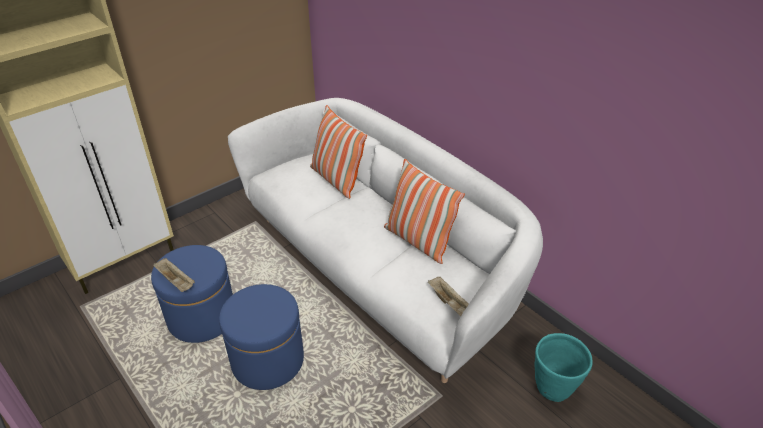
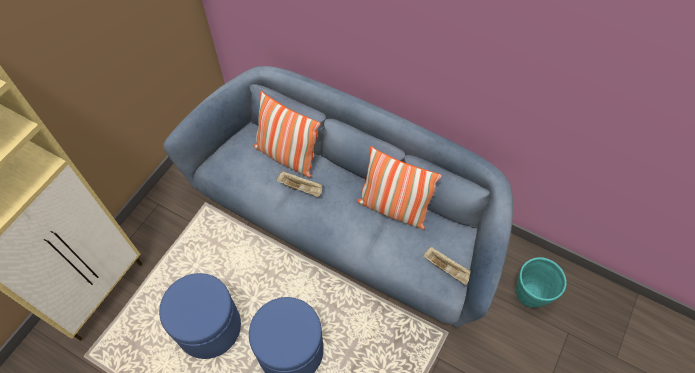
camera: 20 degrees left, 20 degrees up
(176, 281) = (192, 325): beige tray -> beige tray (301, 188)
(380, 269) = (346, 221): white sofa -> blue sofa

